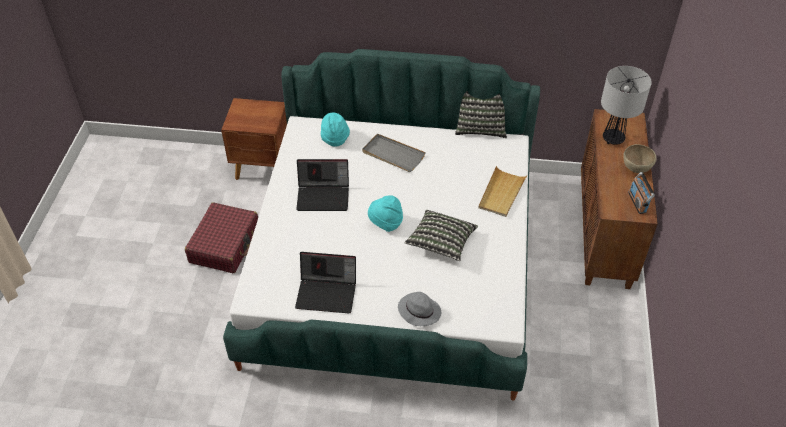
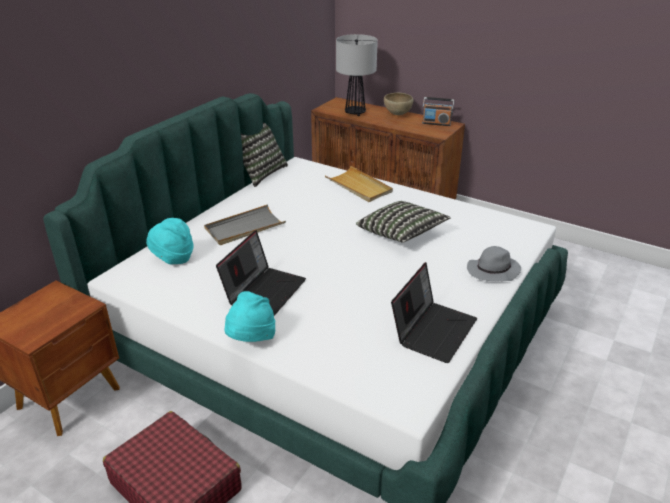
camera: 65 degrees left, 15 degrees down
(385, 223) = (347, 259): turquoise hat -> turquoise hat (251, 339)

